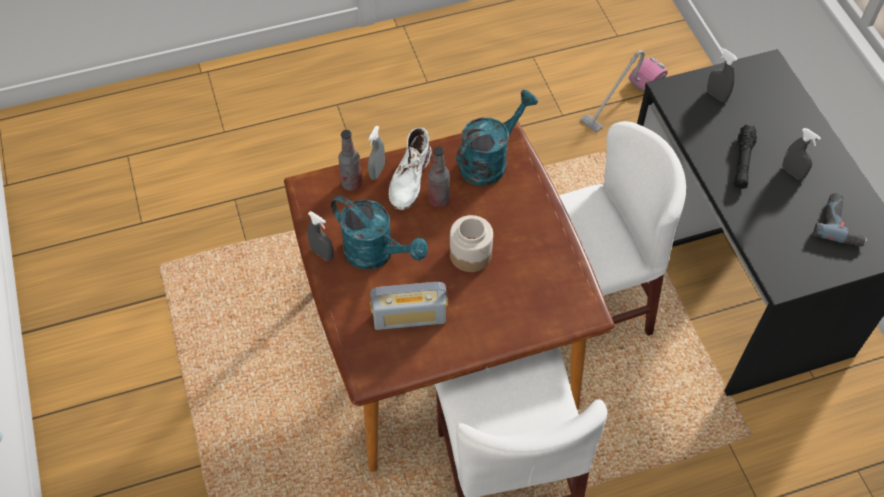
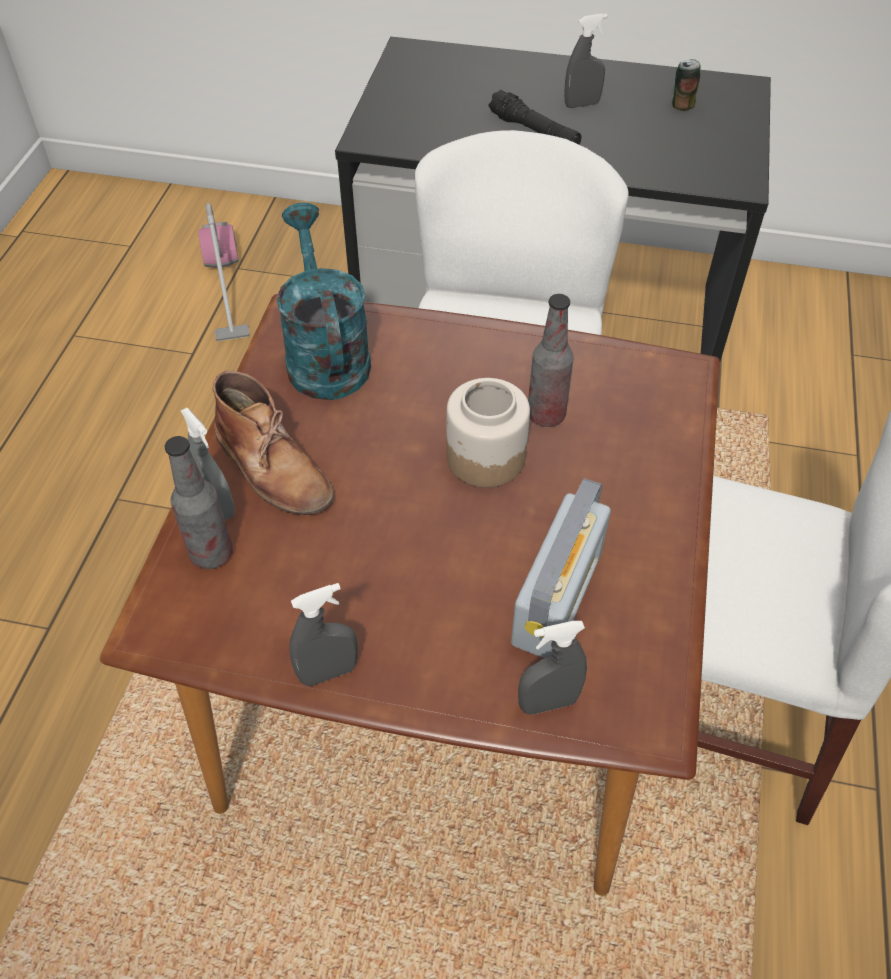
camera: 60 degrees left, 5 degrees down
(376, 254) = (391, 585): turquoise watering can -> none
(410, 179) = (273, 467): white boot -> brown boot
(439, 200) = (348, 449): bottle -> bottle (546, 415)
(716, 95) = (414, 106): grey spray bottle -> grey spray bottle (548, 703)
(840, 224) = (682, 105): power drill -> can

